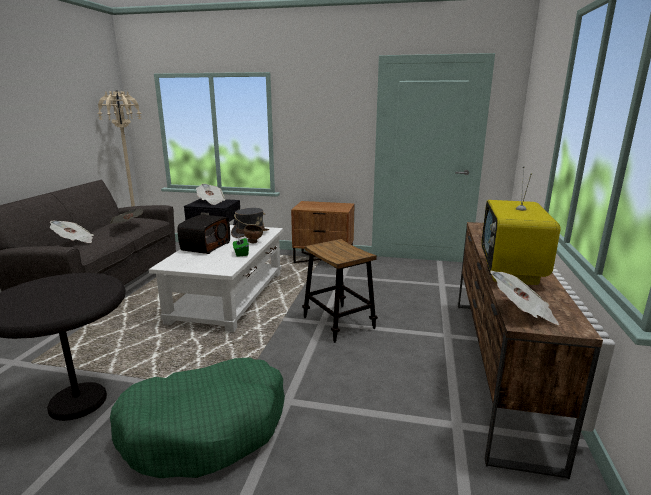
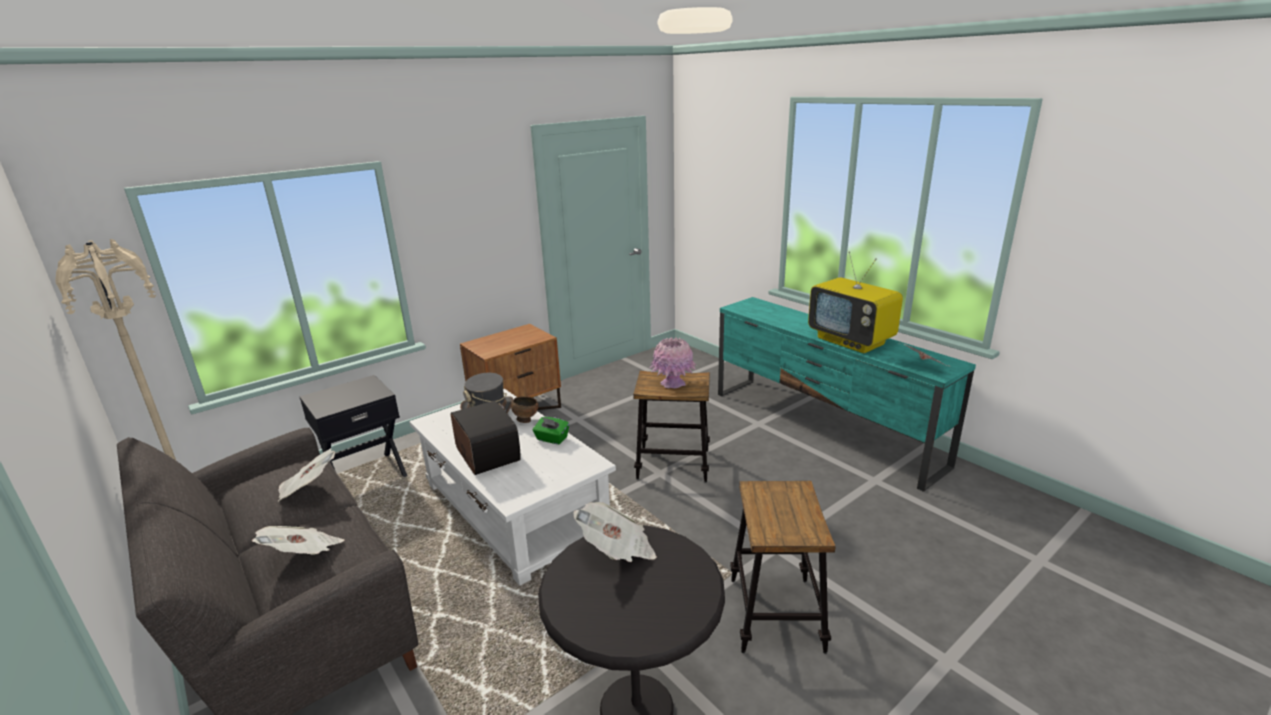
camera: 50 degrees left, 5 degrees up
(206, 428) = (776, 614): green dog bed -> stool
(211, 201) = (340, 394): newspaper -> newspaper (617, 550)
(339, 251) = (673, 383): none -> pink vase
(496, 367) = (823, 428): brown tv stand -> turquoise tv stand

